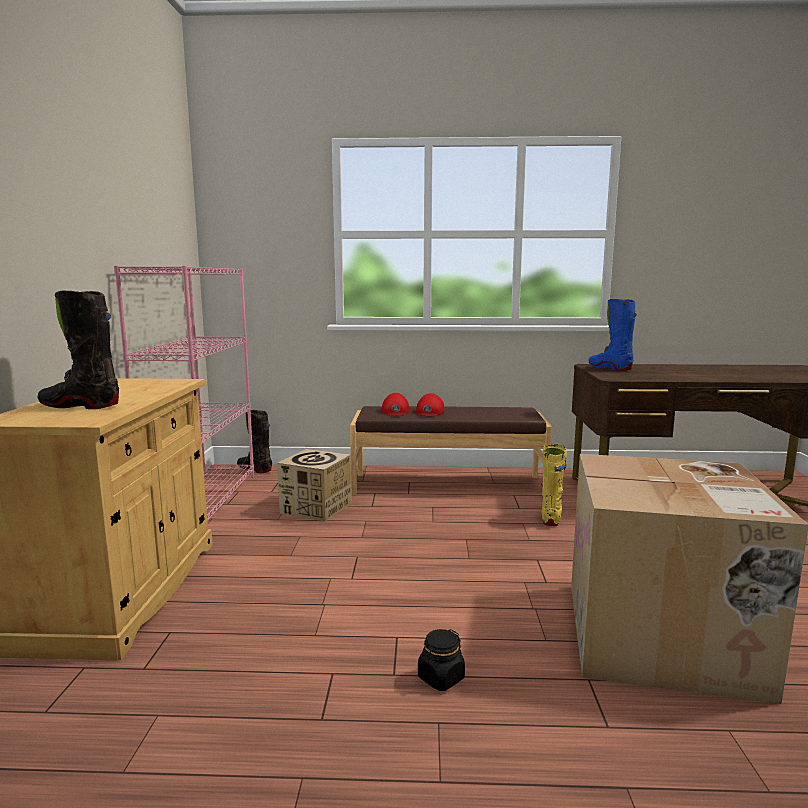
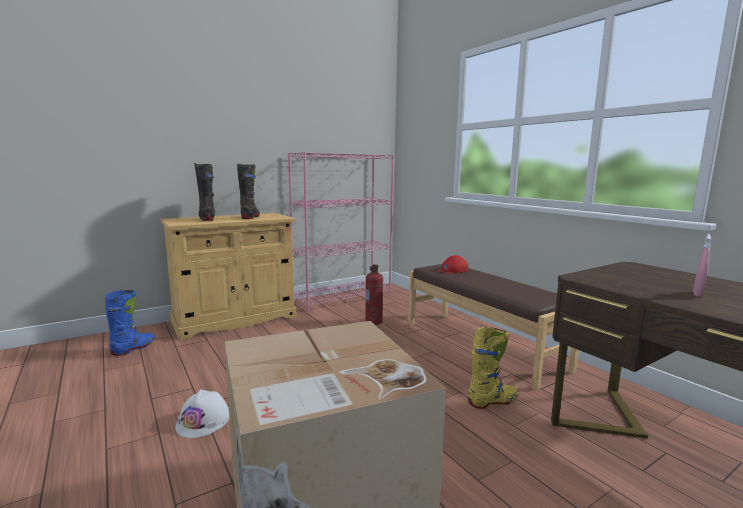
camera: 55 degrees right, 0 degrees up
(255, 469) = (401, 292): black boot -> black boot (250, 217)
(316, 508) = (374, 322): cardboard box -> fire extinguisher
(429, 412) = (471, 277): red cap -> none
(440, 678) = (203, 421): black jar -> white hard hat
(610, 368) = (641, 272): blue boot -> blue boot (134, 348)
(673, 373) = (697, 294): none -> pink spray bottle

